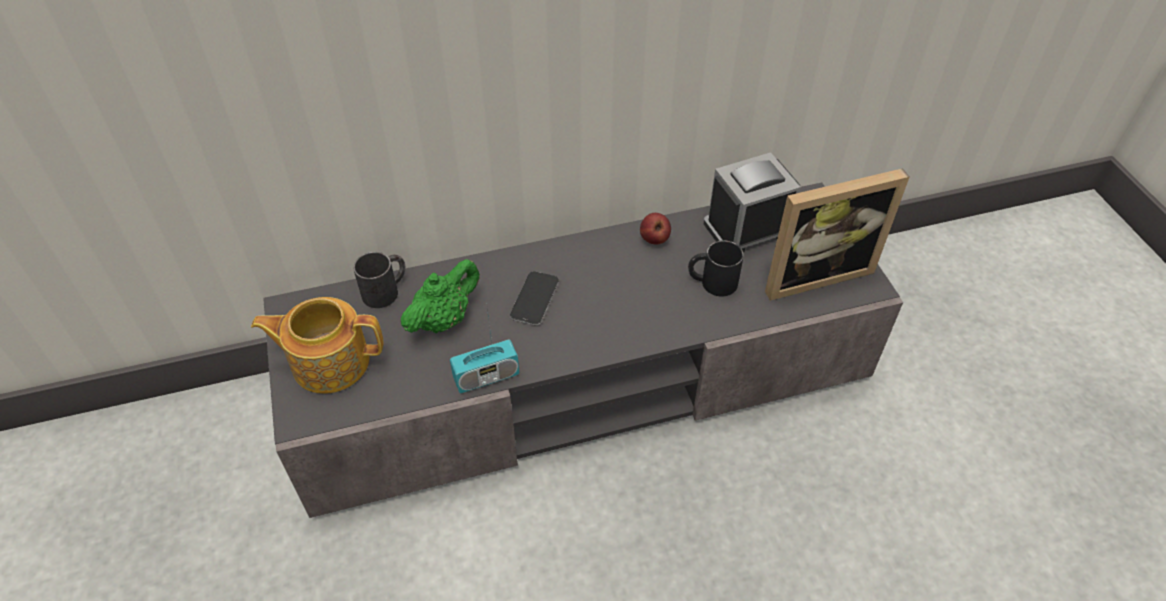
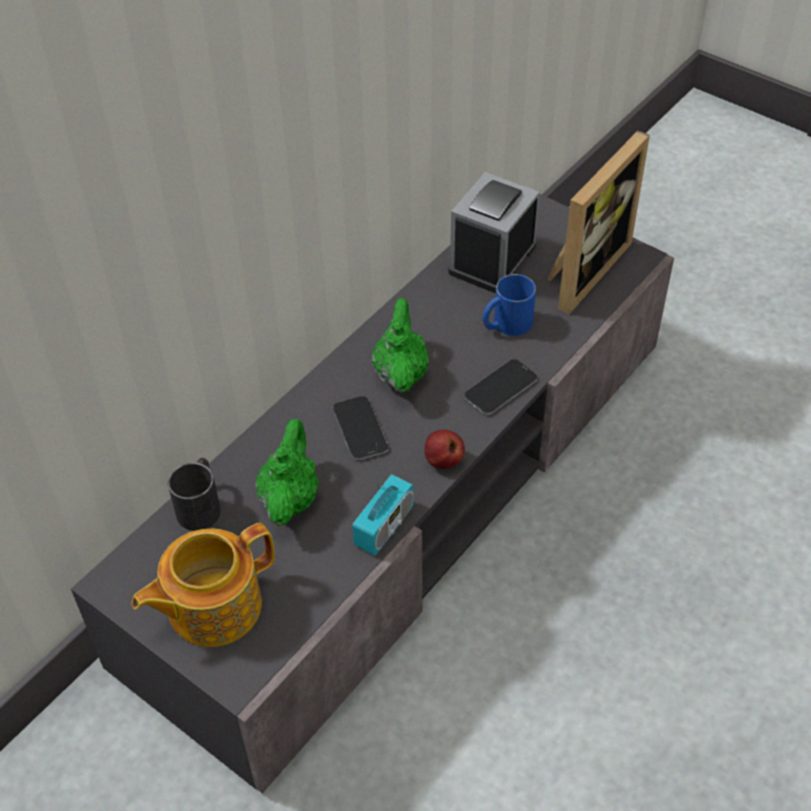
camera: 35 degrees left, 0 degrees up
(600, 275) = (400, 373): none -> green teapot
(654, 239) = (419, 312): apple -> apple (443, 461)
(663, 326) = (500, 388): none -> phone
(712, 282) = (506, 324): black mug -> blue mug

